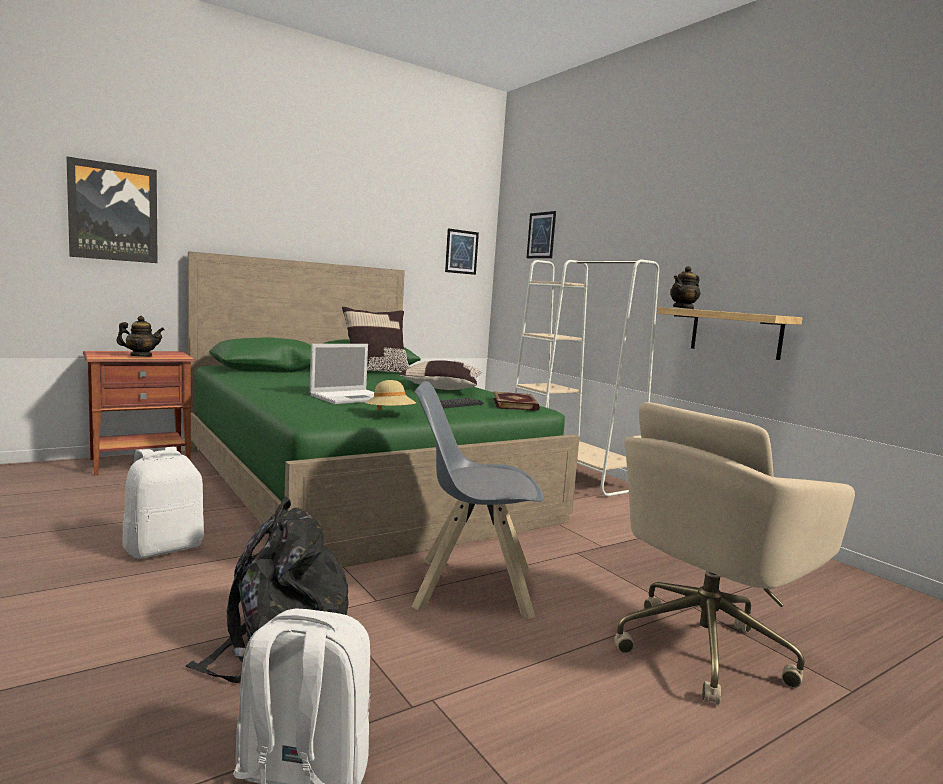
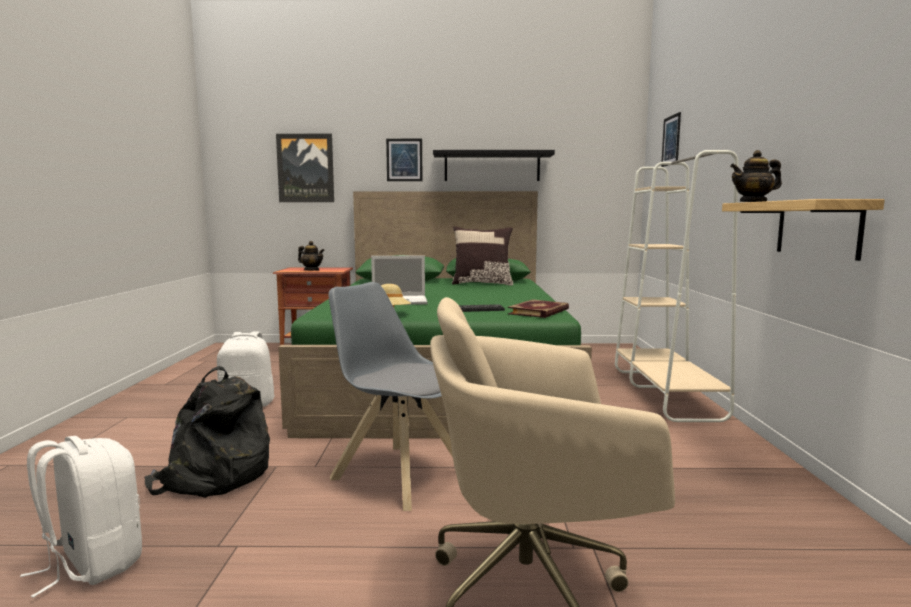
camera: 35 degrees right, 0 degrees up
(356, 238) = (492, 167): none -> black shelf
(441, 388) = (506, 297): pillow -> none
(461, 252) = (603, 168): picture -> picture (404, 160)

